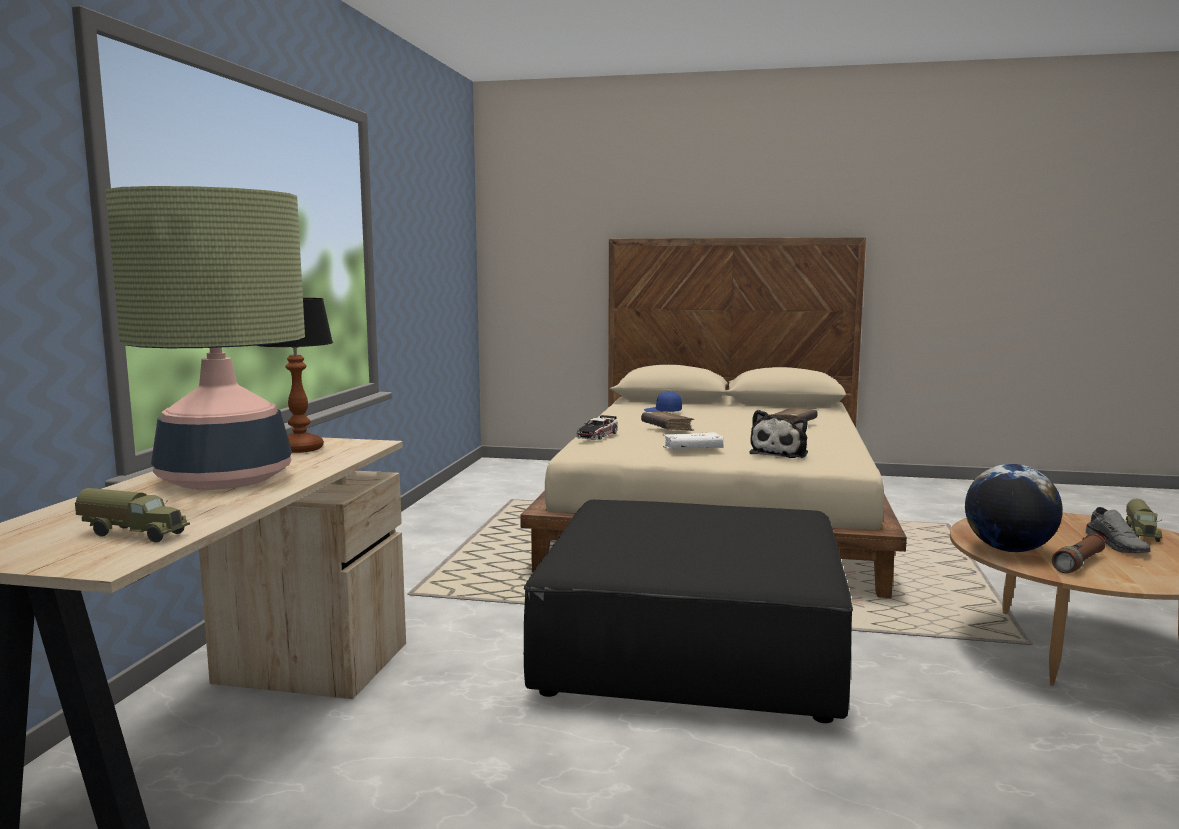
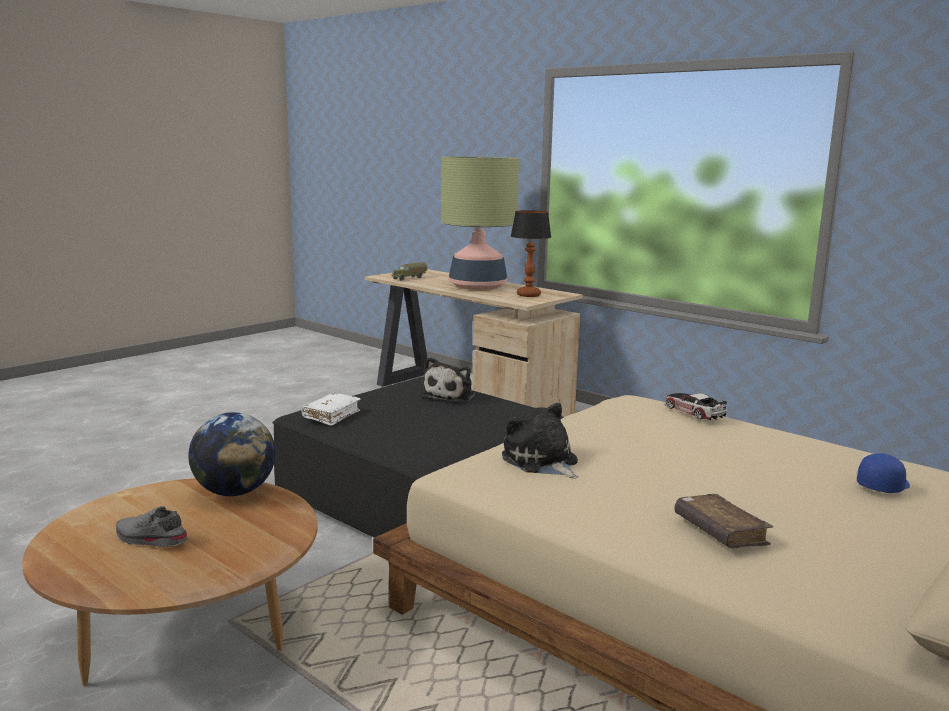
camera: 120 degrees right, 5 degrees up
(610, 538) = (451, 395): none -> plush toy
(666, 428) = (711, 443): brown book -> none
(692, 449) = (595, 431): white book -> white book (331, 415)
(1078, 563) = (172, 499): brown flashlight -> none
(1142, 533) = (132, 576): toy truck -> none

